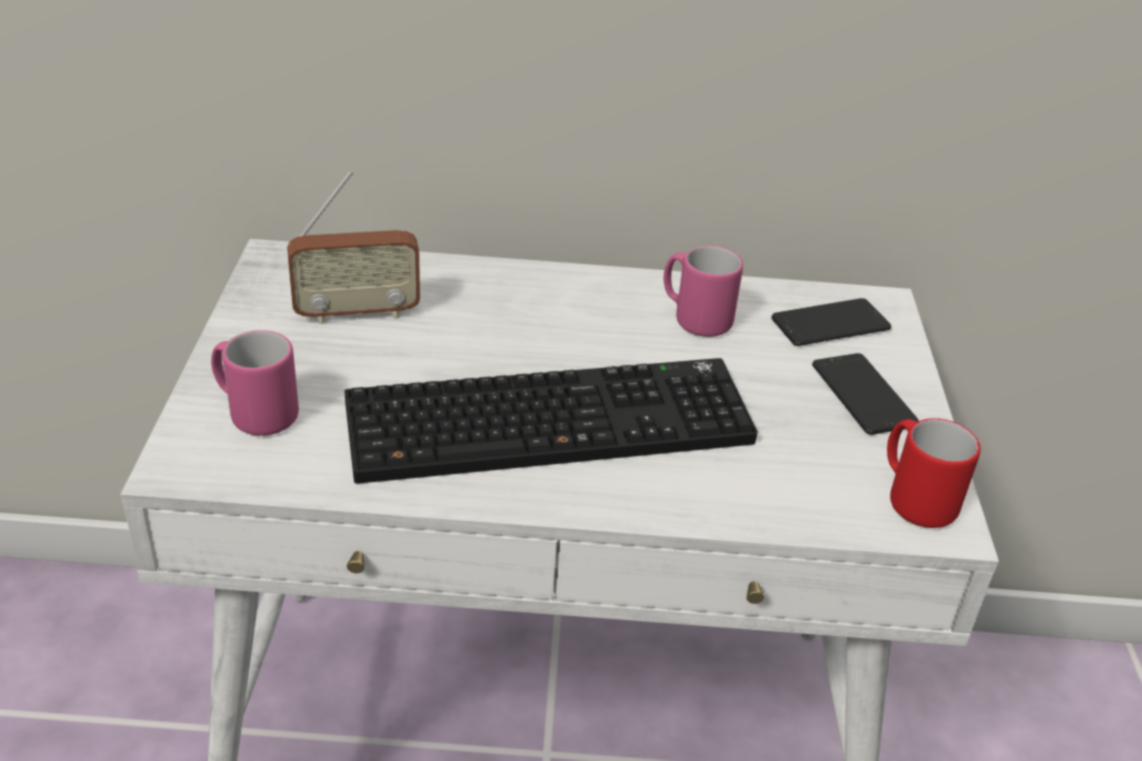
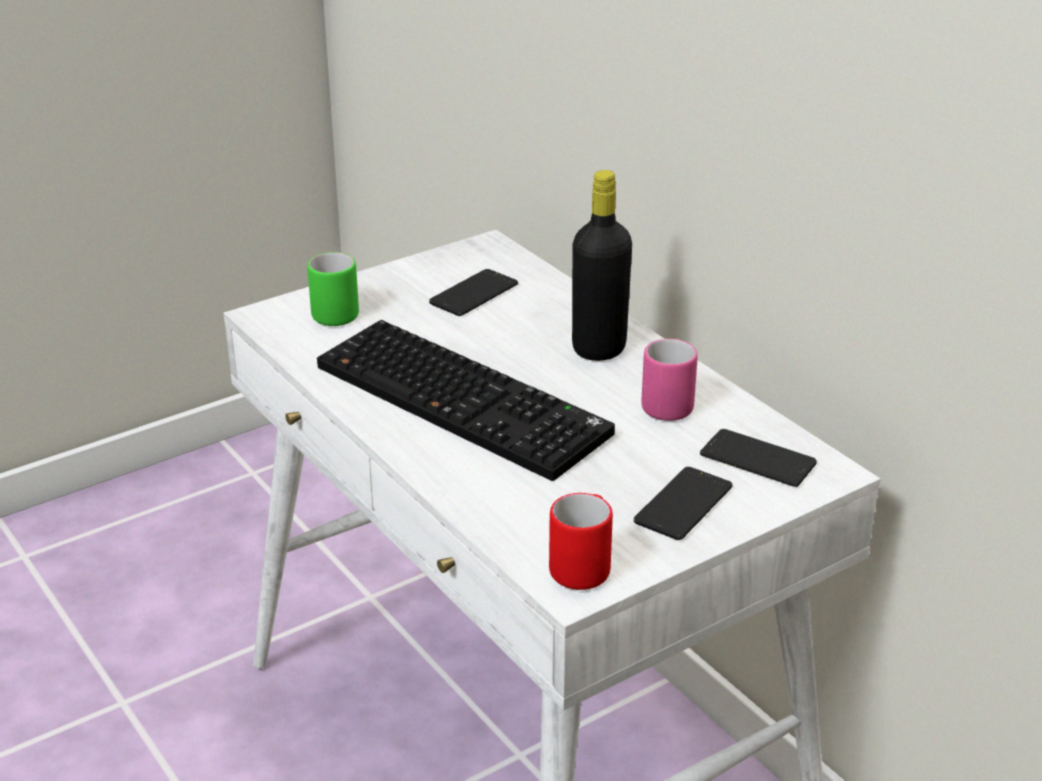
camera: 55 degrees right, 5 degrees down
(255, 413) = (335, 312): pink mug -> green mug
(357, 313) = (474, 294): radio -> phone
(558, 302) = (599, 348): none -> black bottle

